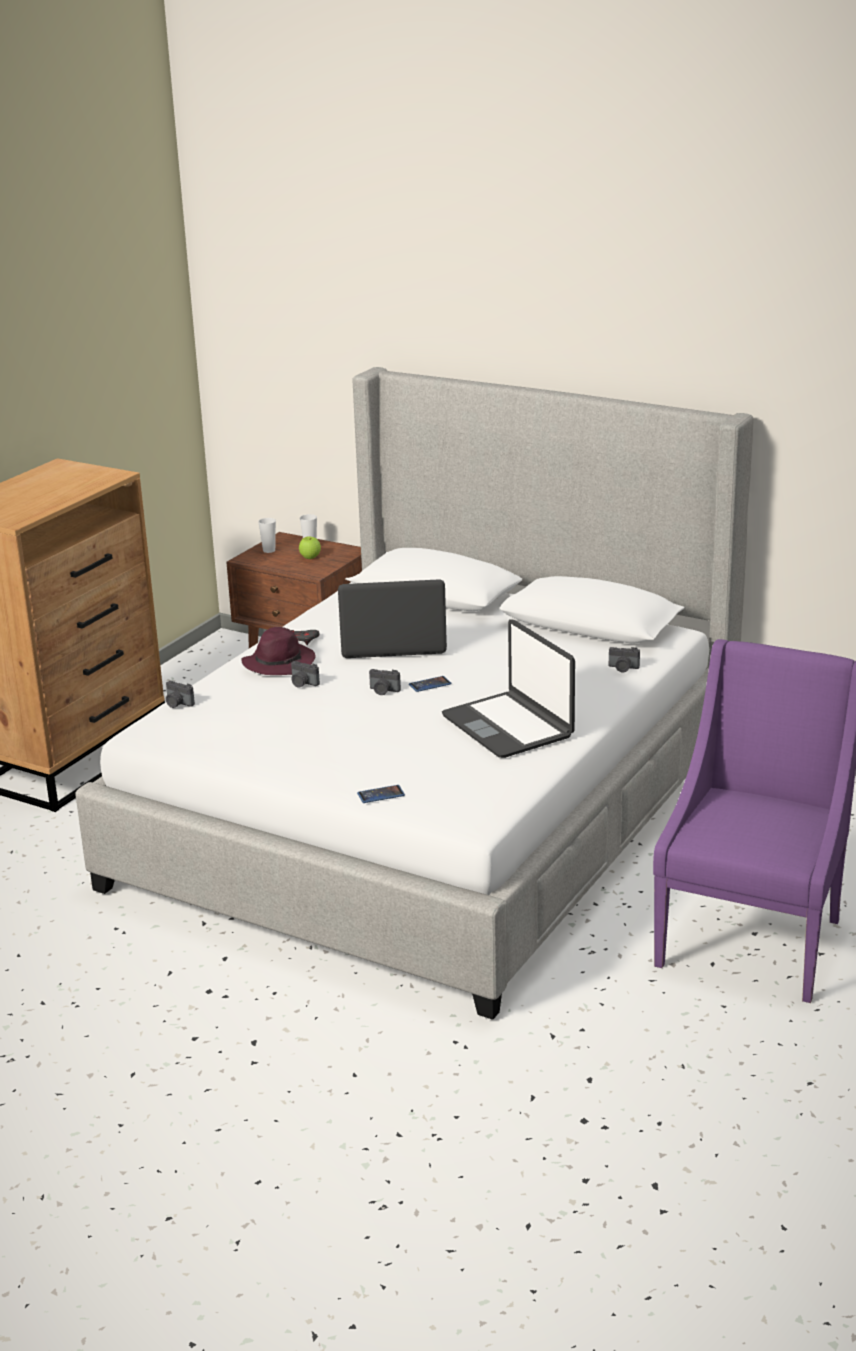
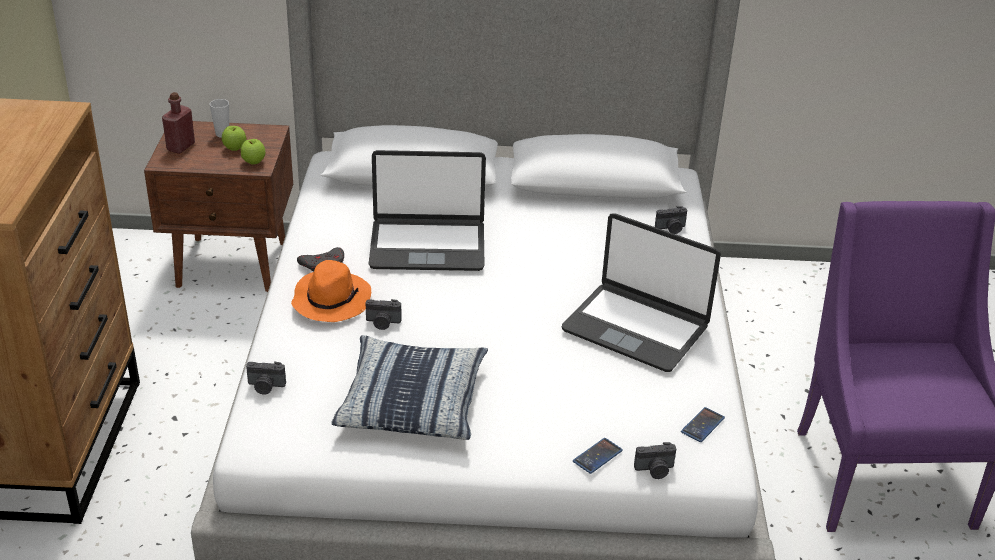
camera: 30 degrees left, 10 degrees up
(269, 550) = (181, 147): cup -> red bottle
(276, 734) = (412, 401): none -> pillow
(279, 663) = (331, 300): purple hat -> orange hat
(316, 569) = (254, 162): none -> apple
(383, 691) = (474, 312): camera -> camera (655, 470)
(393, 643) = (427, 246): laptop -> laptop turned 150 degrees counterclockwise
(430, 684) = (513, 292): phone -> phone (702, 425)

